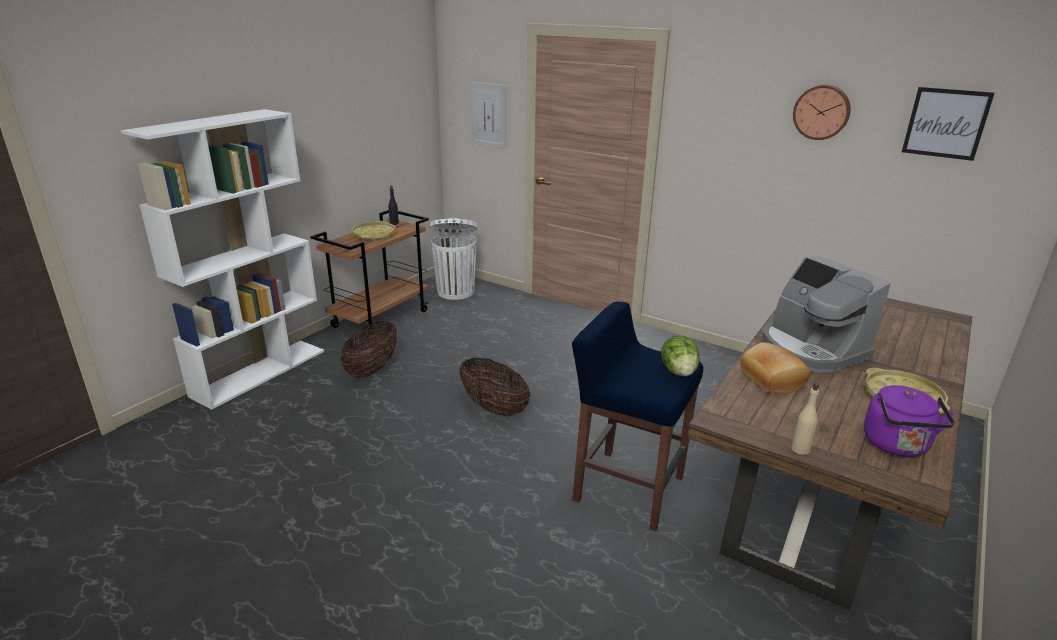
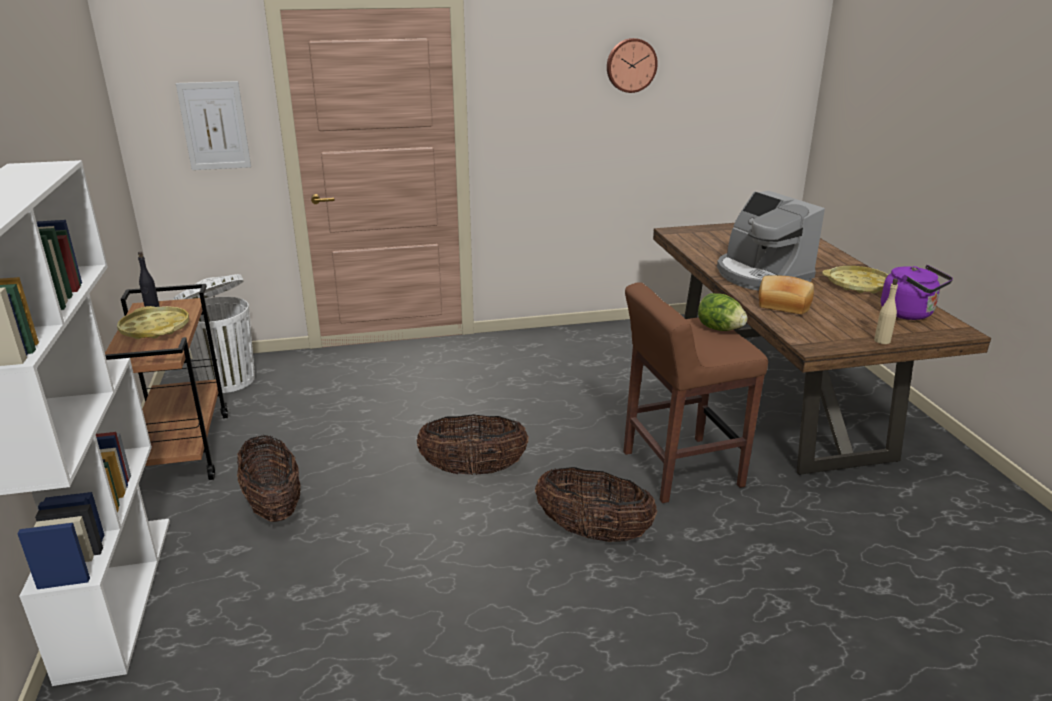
camera: 45 degrees left, 0 degrees up
(497, 488) = (593, 532): none -> basket
(626, 488) = (679, 469): blue stool -> brown stool
(811, 349) = (761, 275): coffee machine -> coffee machine turned 45 degrees clockwise
(946, 123) = (729, 61): picture -> none

